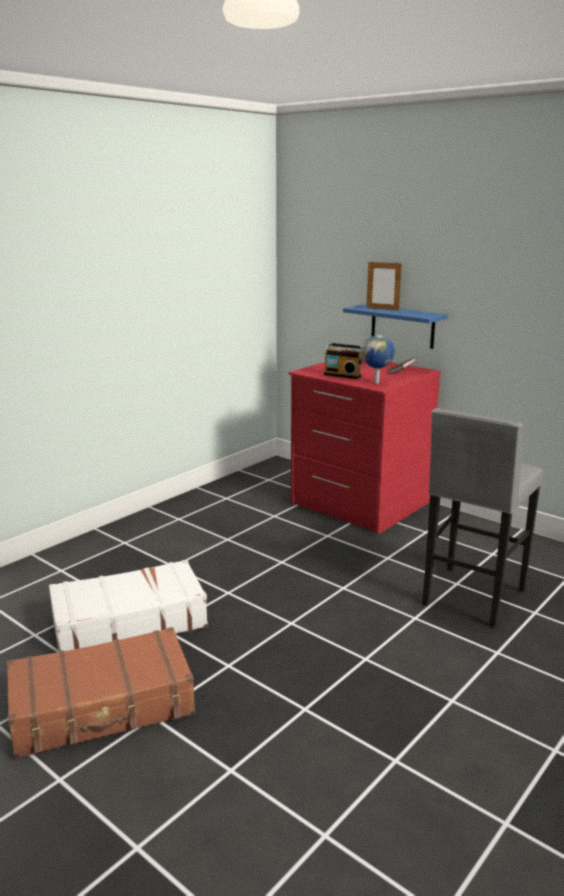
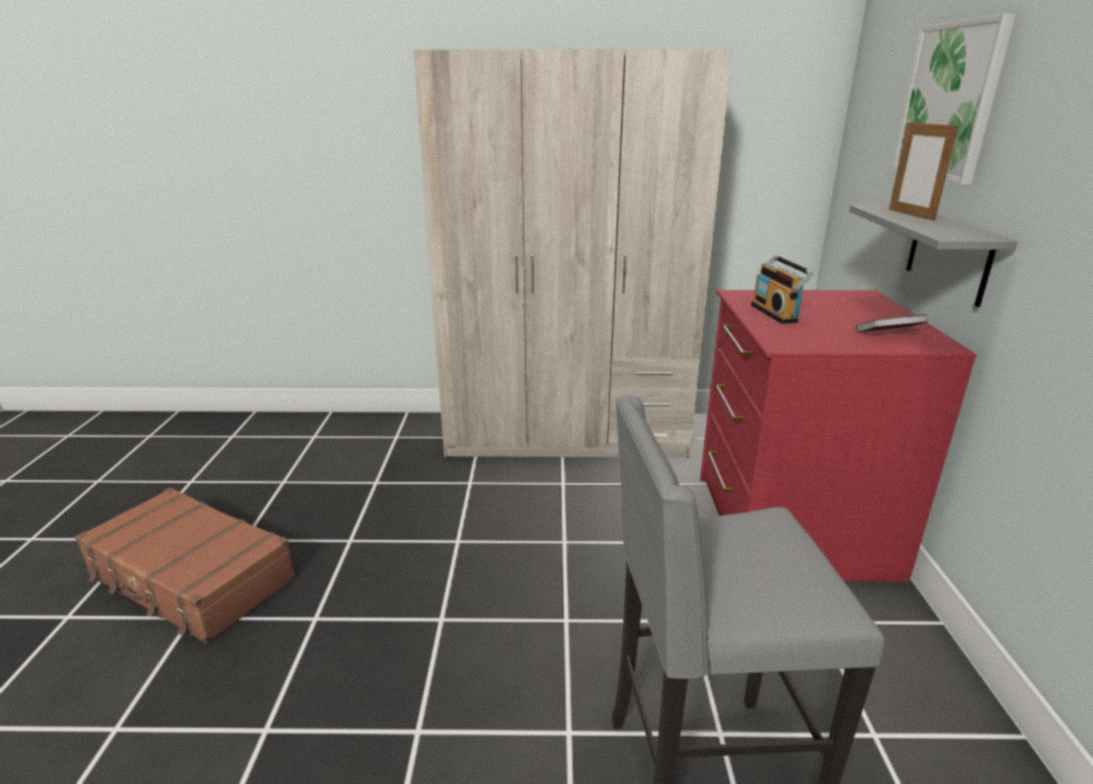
camera: 50 degrees right, 5 degrees up
(128, 622) = (344, 514): white suitcase -> none
(180, 516) = (566, 436): none -> beige wardrobe
(377, 382) = (797, 337): globe -> none
(378, 249) = (950, 101): none -> picture
(402, 326) = (949, 254): blue shelf -> grey shelf

